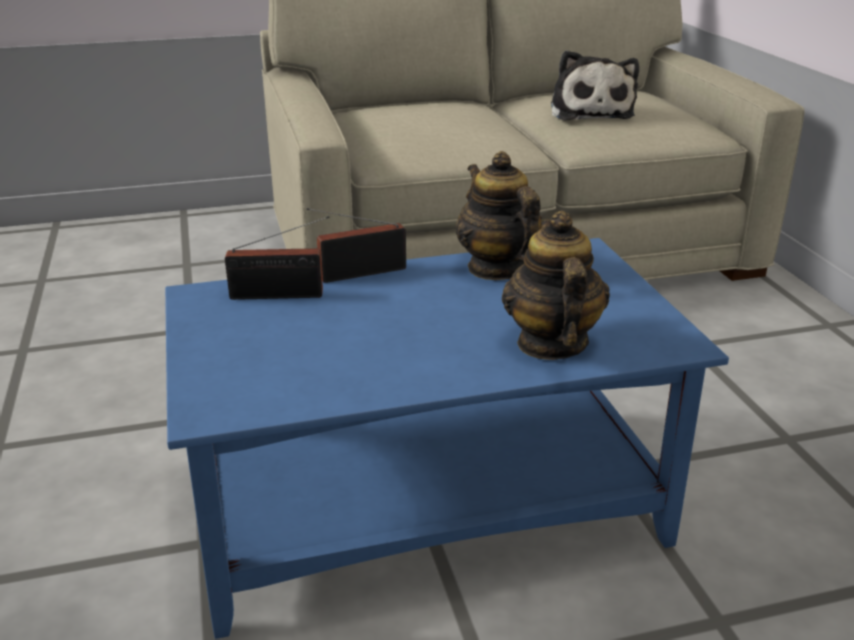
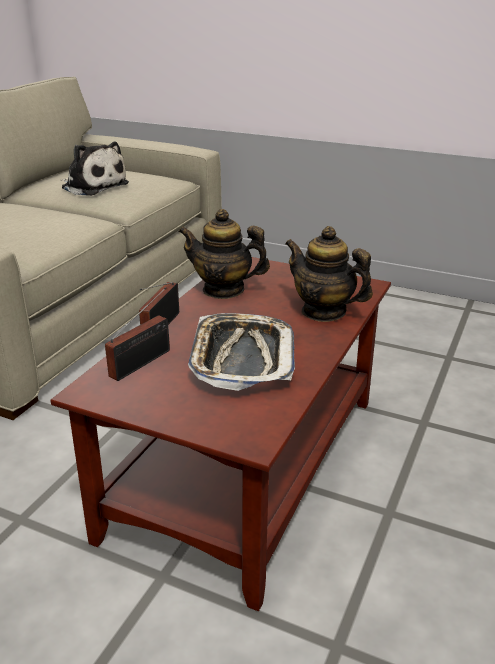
camera: 50 degrees left, 0 degrees up
(362, 339) = (241, 358): none -> tray
(423, 509) = (247, 467): blue coffee table -> brown coffee table

